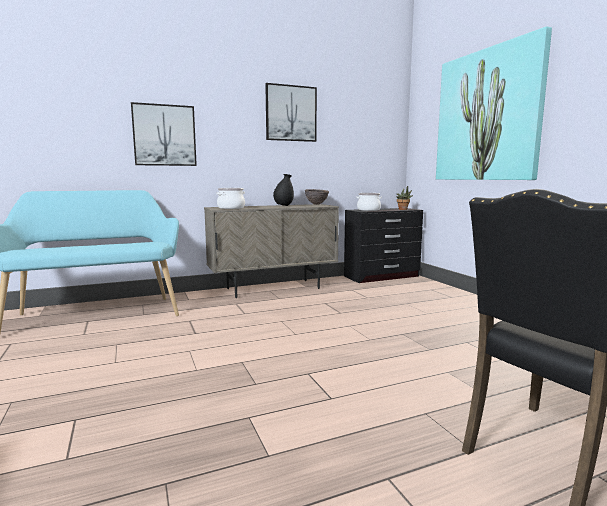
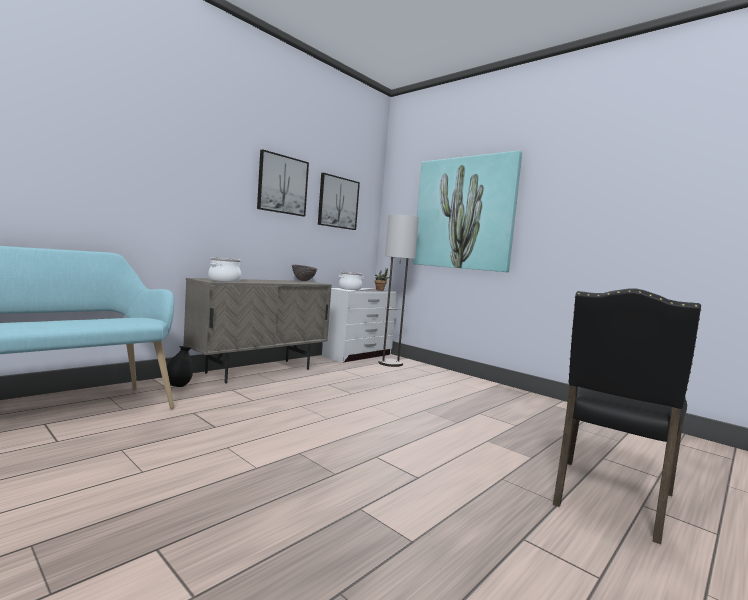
camera: 25 degrees left, 5 degrees down
(164, 135) = (145, 190): picture -> picture (338, 202)
(283, 206) = (274, 281): black vase -> black vase (178, 386)
(382, 276) = (358, 355): black dresser -> white dresser
(410, 285) = (390, 363): none -> floor lamp

